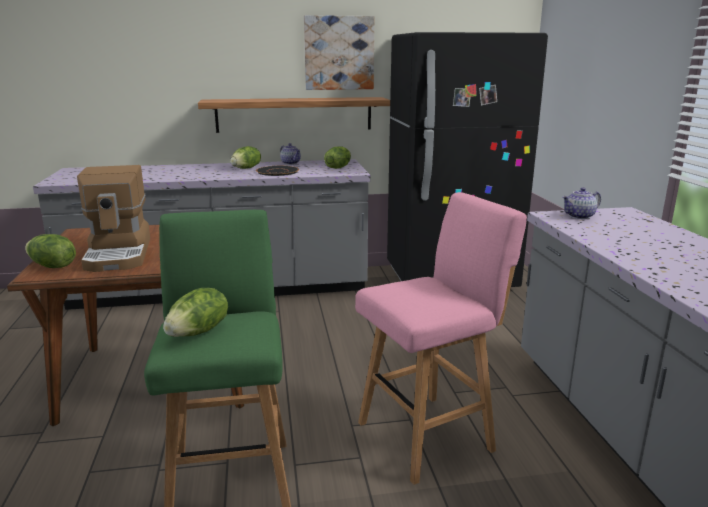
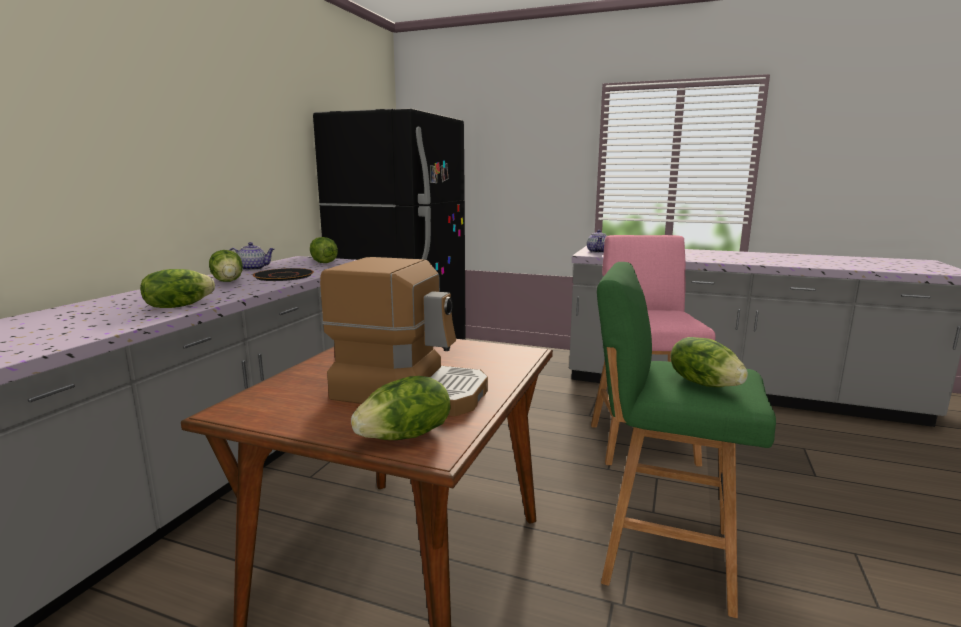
camera: 60 degrees left, 5 degrees down
(174, 176) = (178, 306): none -> lettuce
(294, 114) = (235, 205): shelf -> none
(339, 53) = (271, 128): picture -> none

